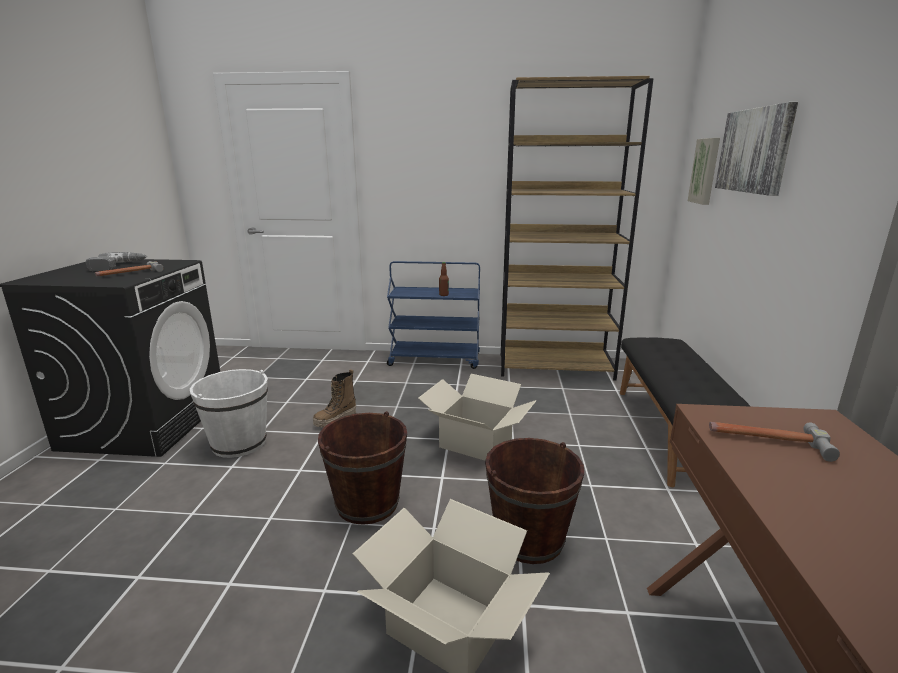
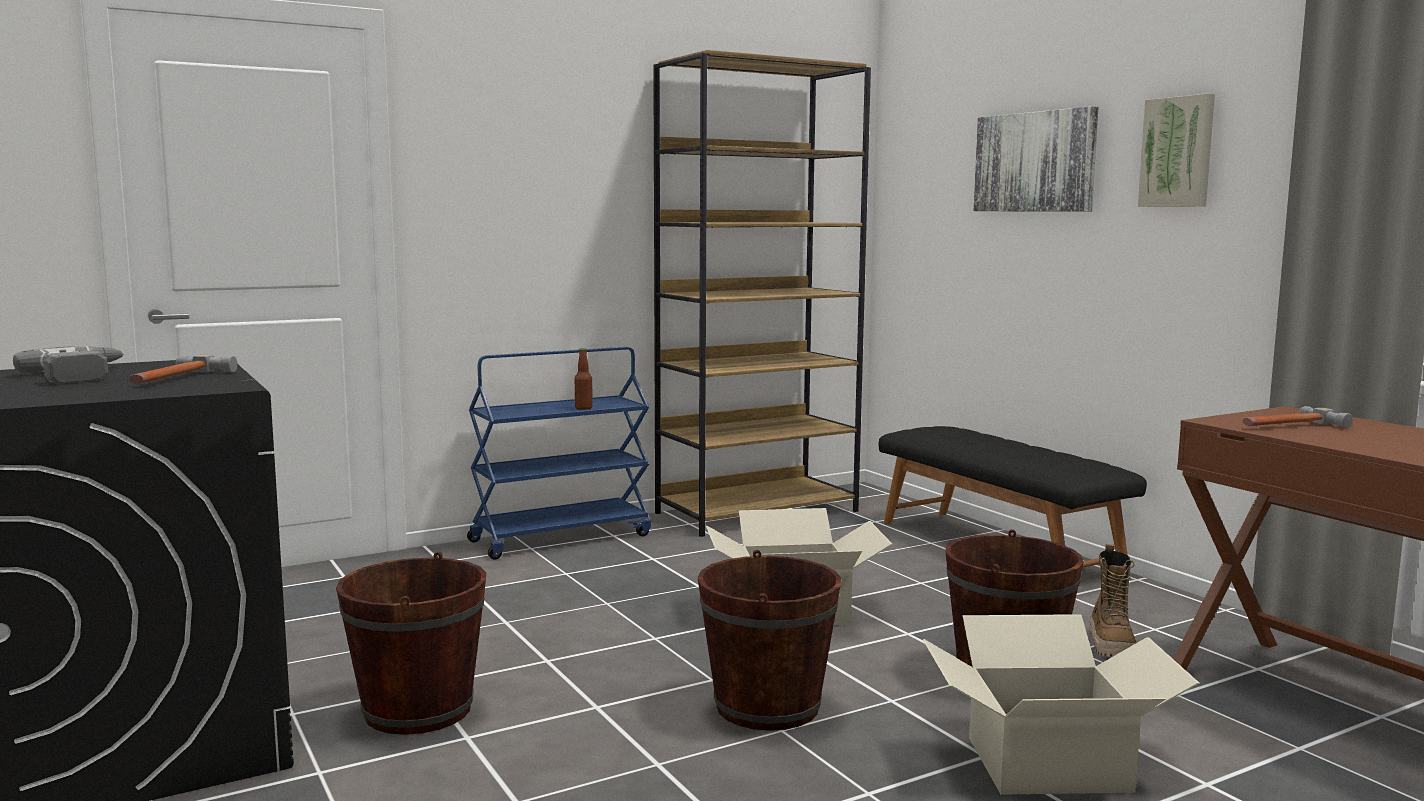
camera: 35 degrees left, 10 degrees down
(239, 443) = (418, 710): white bucket -> brown bucket
(335, 420) = (536, 641): boot -> boot (1111, 646)
(705, 171) = (938, 192): picture -> picture (1178, 152)

